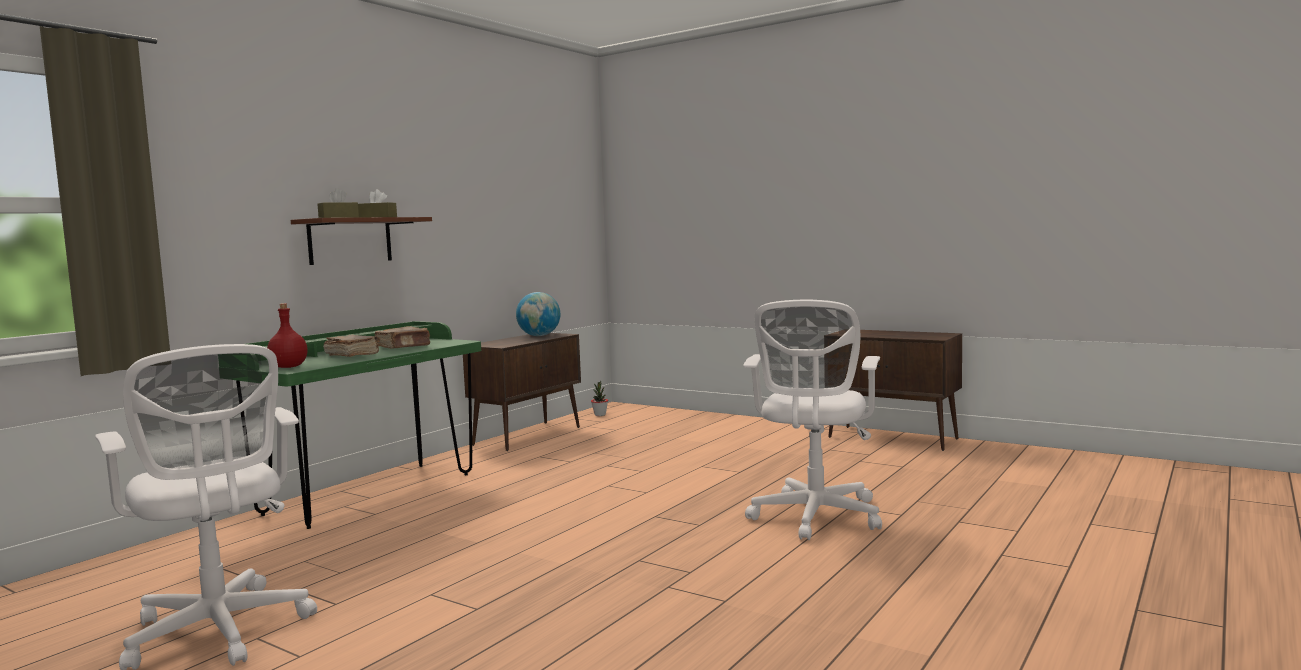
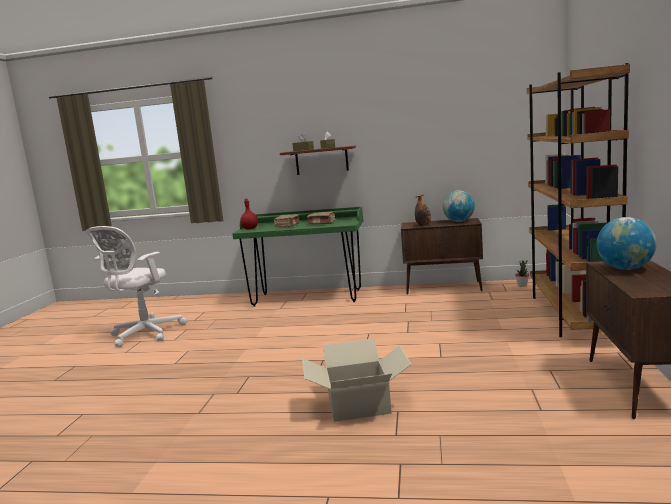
camera: 65 degrees right, 5 degrees up
(515, 343) = (423, 225): none -> bottle
(716, 420) = (570, 314): none -> brown bookcase
(815, 518) = (358, 405): white office chair -> cardboard box
(865, 333) = (625, 268): none -> globe

